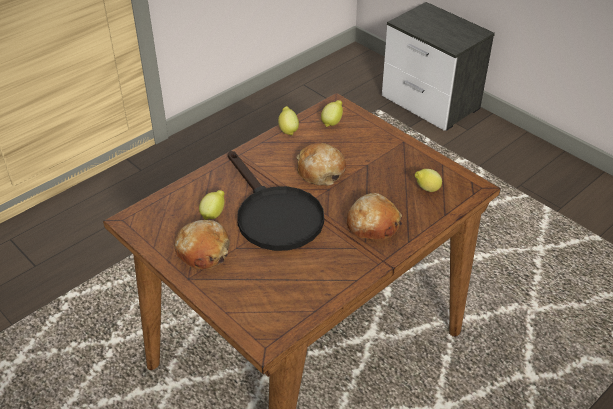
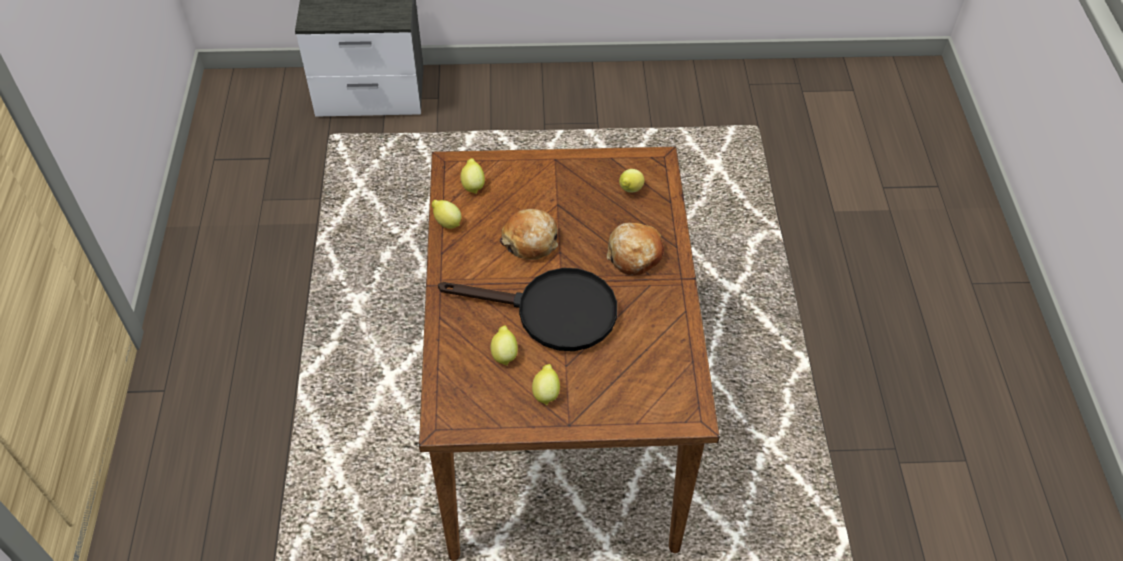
camera: 50 degrees left, 10 degrees up
(203, 251) = (546, 392): bread -> lemon

